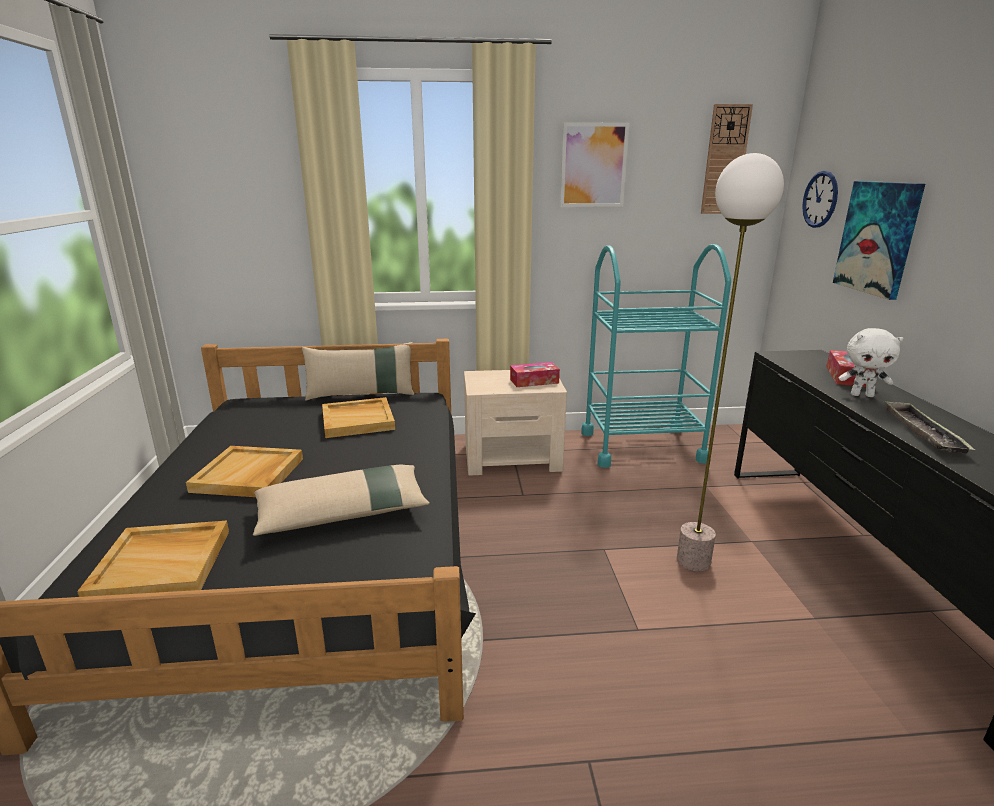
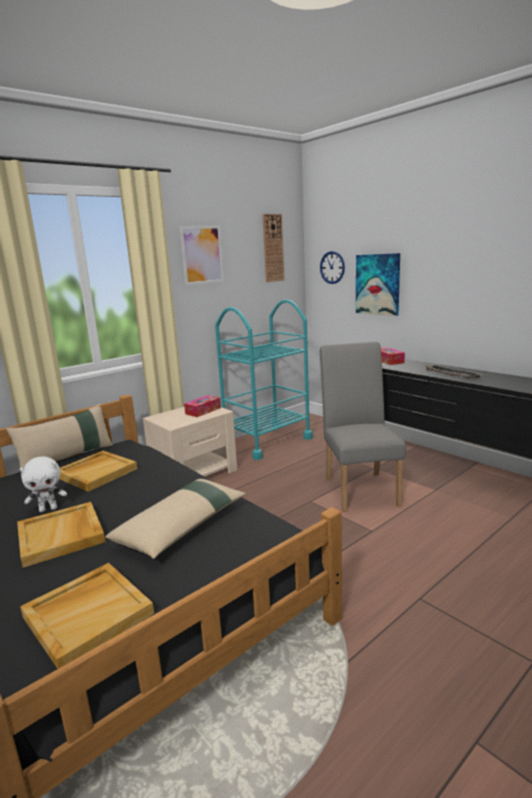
camera: 35 degrees left, 5 degrees down
(694, 561) = (360, 487): floor lamp -> grey chair
(862, 395) = (407, 367): white plush toy -> white plush toy (48, 509)

